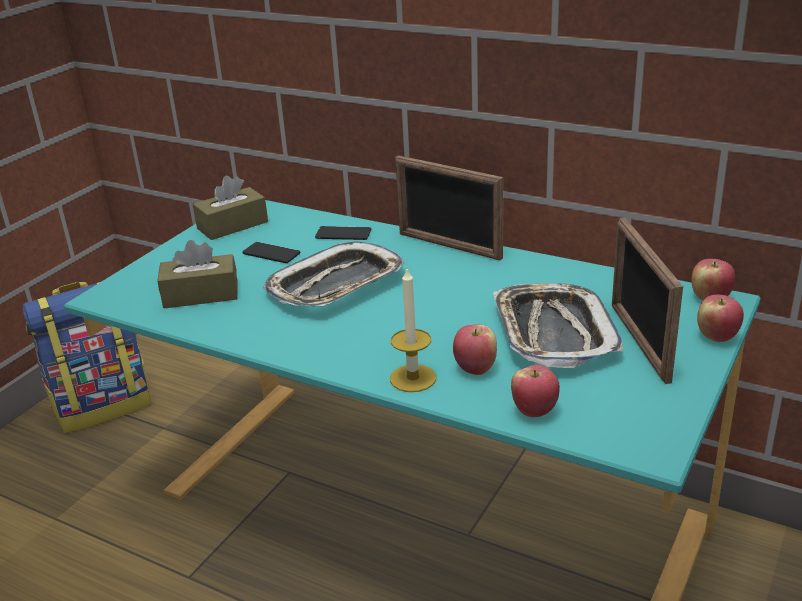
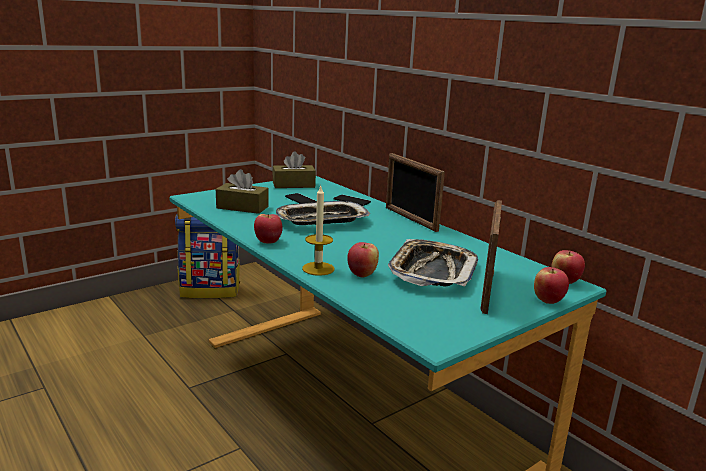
camera: 20 degrees right, 10 degrees down
(534, 411) = (376, 302): apple -> apple (268, 241)

